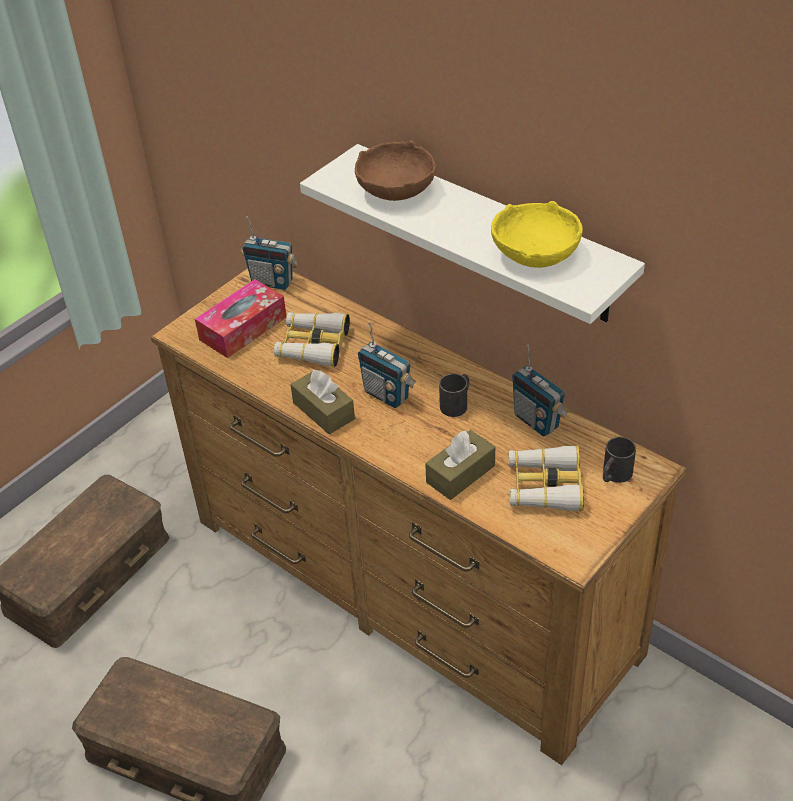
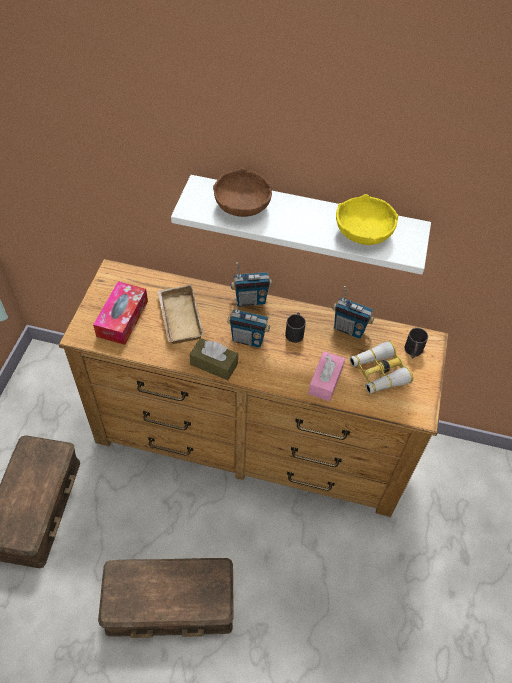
camera: 30 degrees left, 10 degrees up
(272, 282) = (122, 277): radio -> radio (250, 300)
(313, 345) = (178, 317): binoculars -> beige tray
(460, 474) = (325, 381): brown tissue box -> pink tissue box

